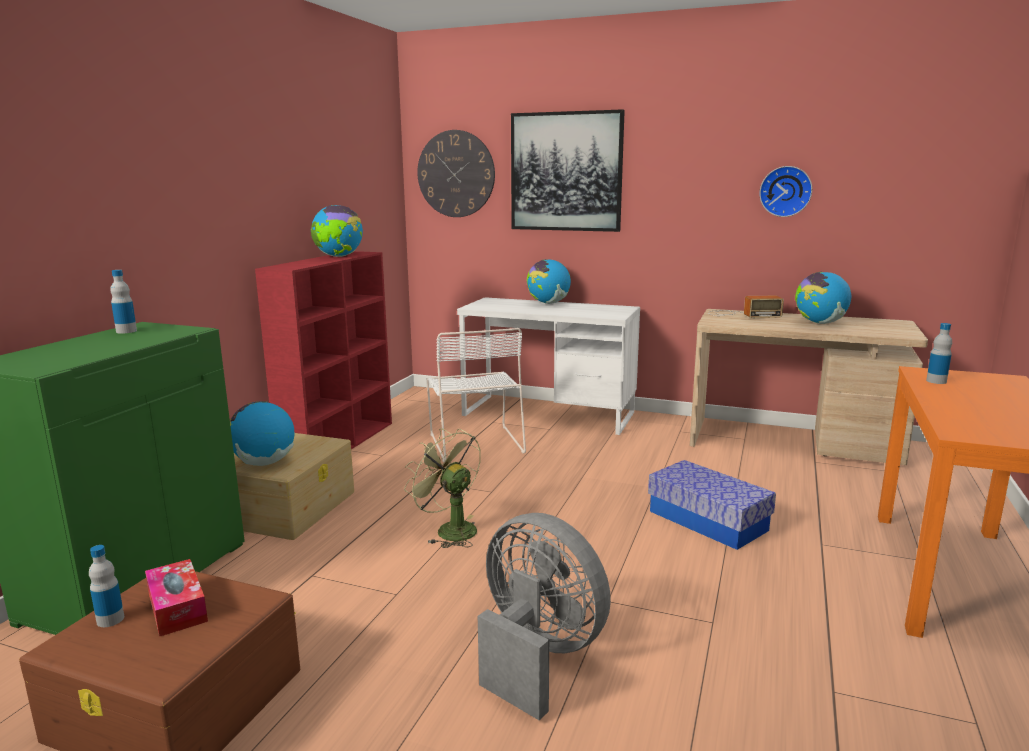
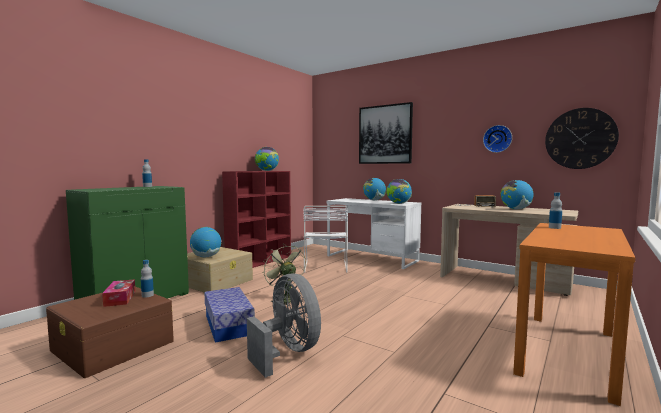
camera: 15 degrees right, 10 degrees down
(110, 619) = (91, 299): bottle -> bottle (147, 295)
(456, 174) = (335, 138): wall clock -> wall clock (580, 138)
(606, 313) = (398, 203): none -> globe
(708, 520) = (426, 308): storage box -> storage box (228, 324)

